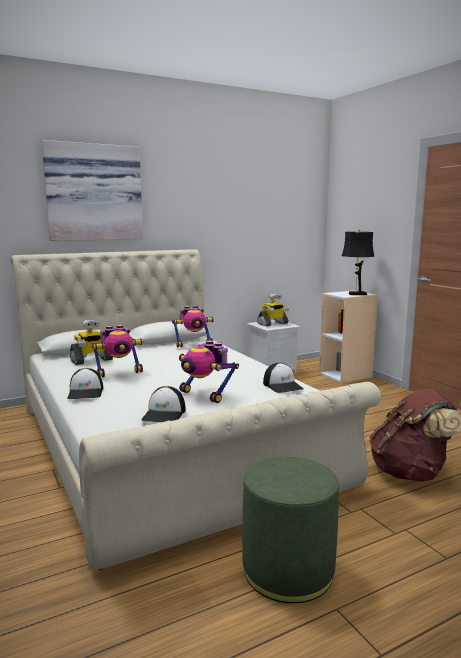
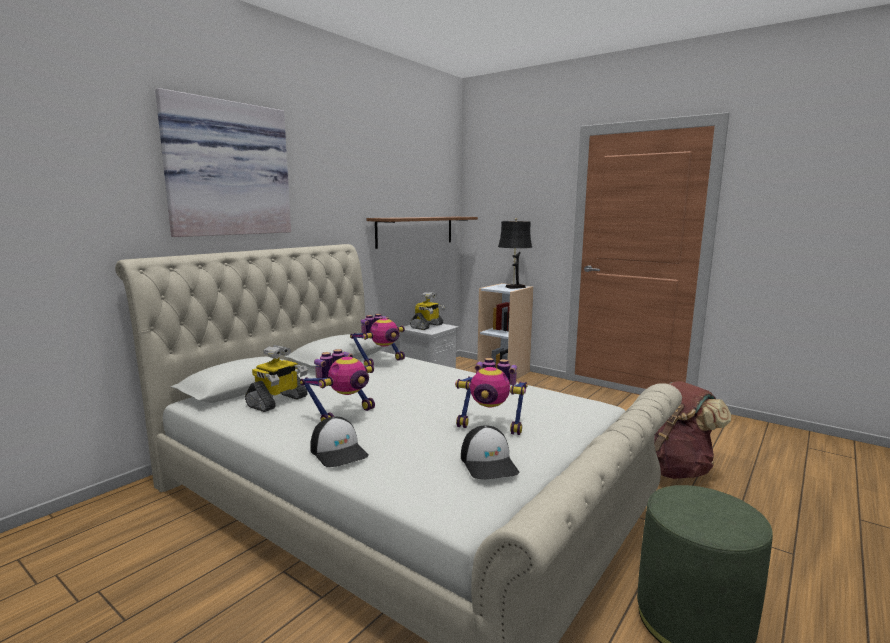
camera: 25 degrees left, 0 degrees up
(271, 240) = (415, 231): none -> shelf
(283, 386) = (552, 400): cap -> none

